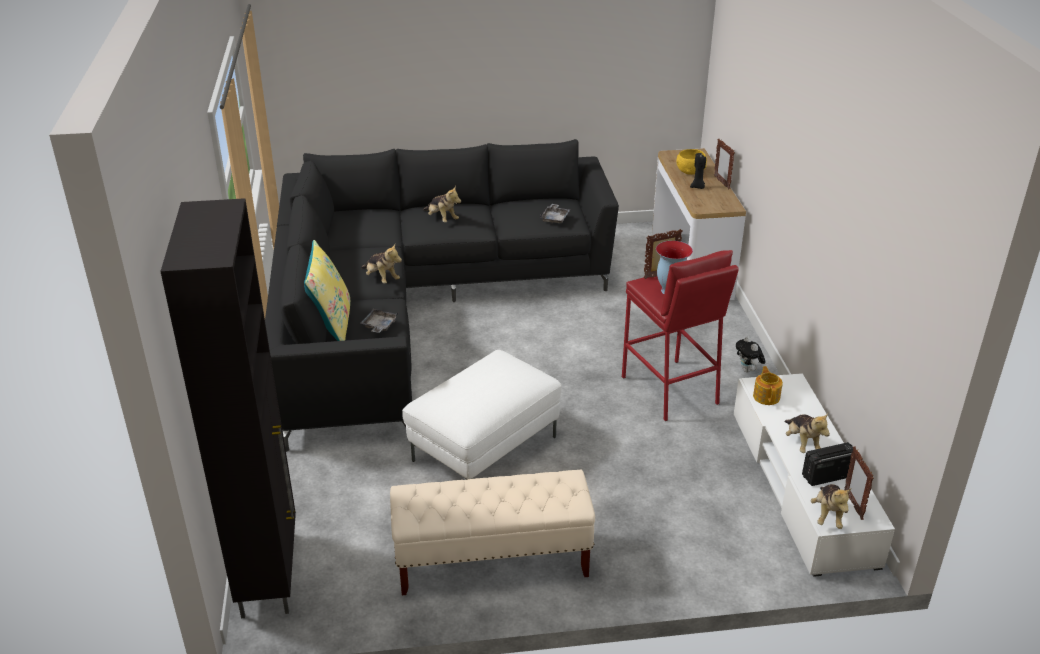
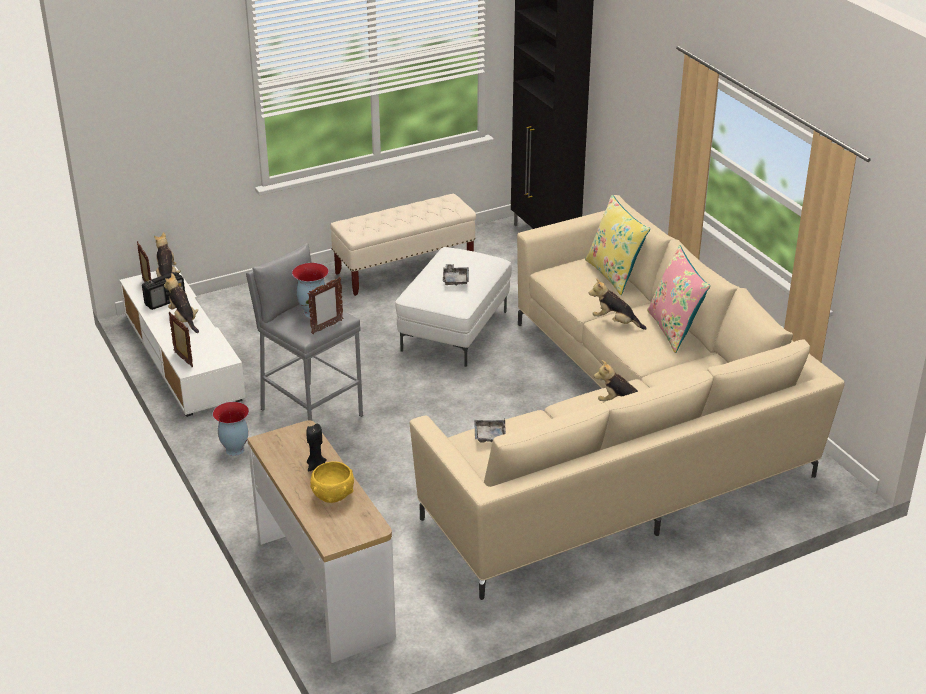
camera: 160 degrees right, 0 degrees up
(338, 263) = (674, 329): none -> pink pillow
(379, 326) = (572, 280): grey tray -> grey tray (455, 279)
(412, 310) = (623, 440): black sofa -> beige sofa
(670, 390) = (311, 412): red stool -> grey stool
(721, 183) = (285, 482): picture frame -> picture frame (183, 360)
(748, 370) = (234, 450): plush toy -> vase
(766, 396) = (214, 350): teapot -> none

